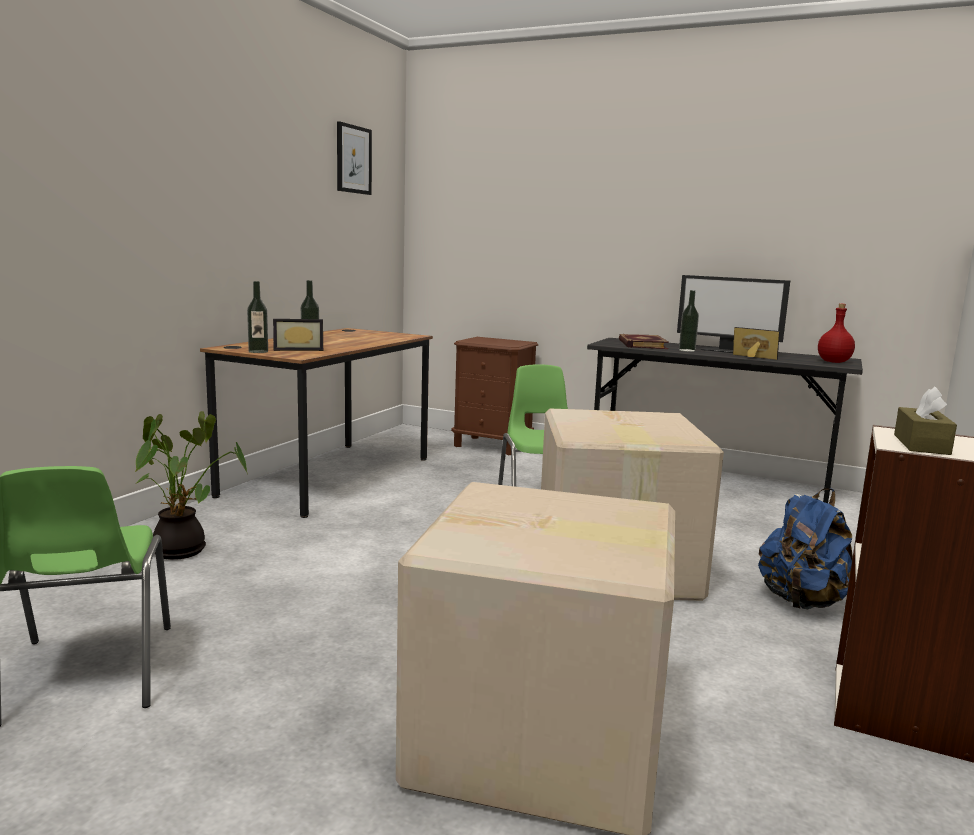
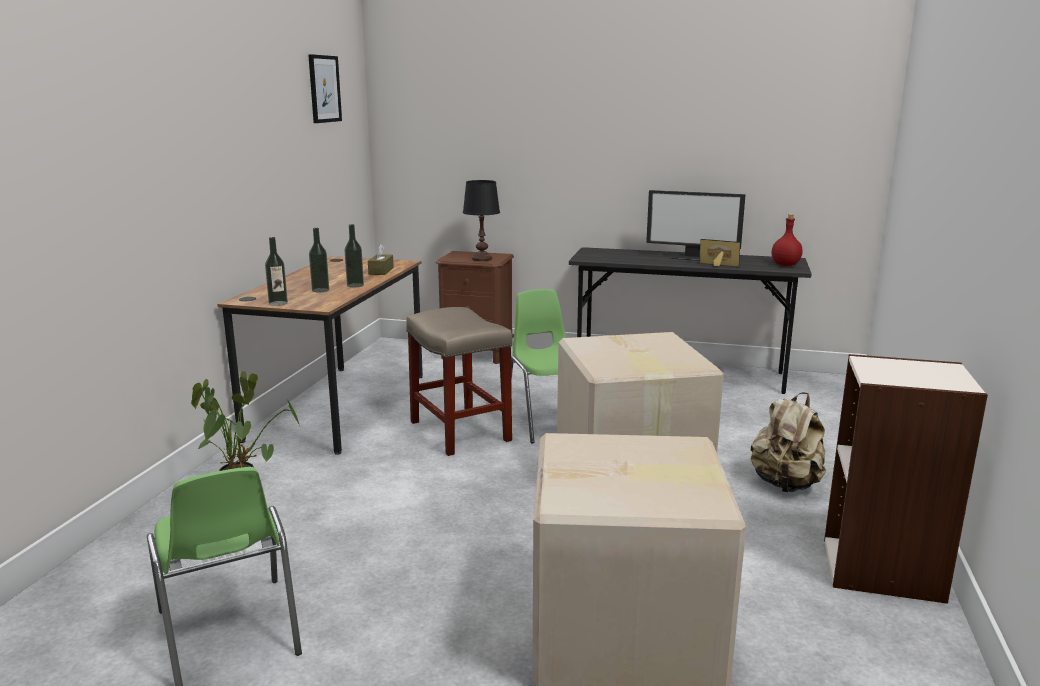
camera: 10 degrees left, 5 degrees up
(298, 349) = (313, 296): picture frame -> none
(442, 510) = (461, 431): none -> beige stool
(502, 343) = (482, 259): none -> black table lamp
(641, 344) = (615, 255): book -> none
(687, 350) = (658, 260): bottle -> bottle (355, 285)
(801, 602) = (786, 484): blue backpack -> beige backpack
(921, 444) = (890, 374): brown tissue box -> brown tissue box (381, 271)

